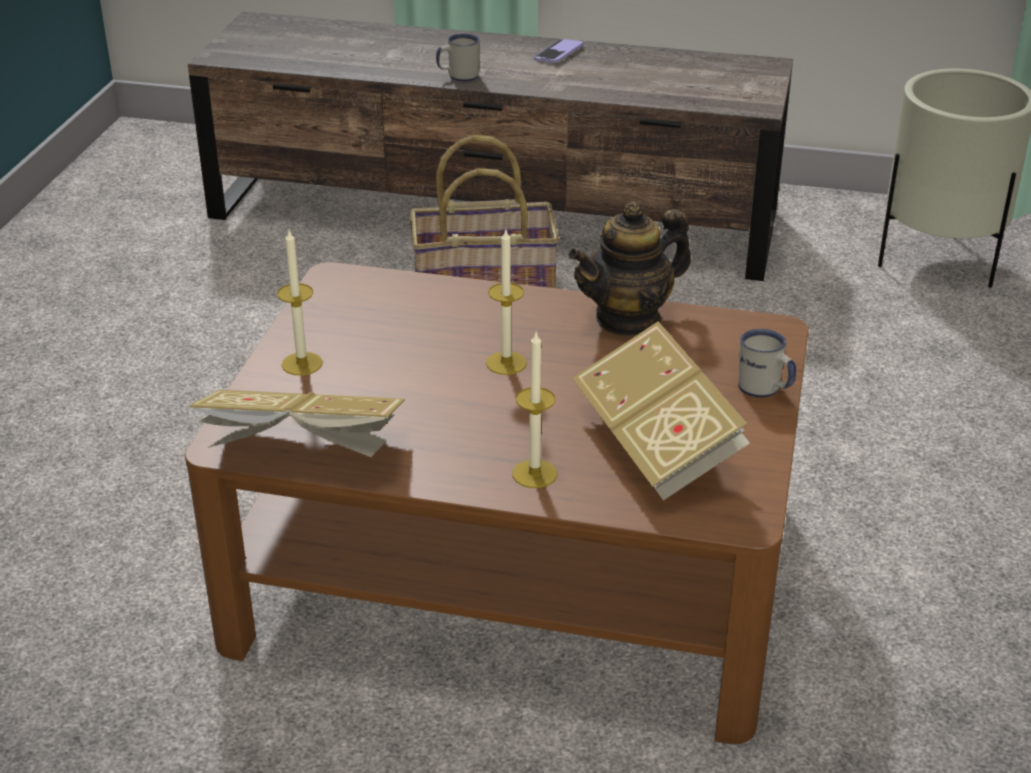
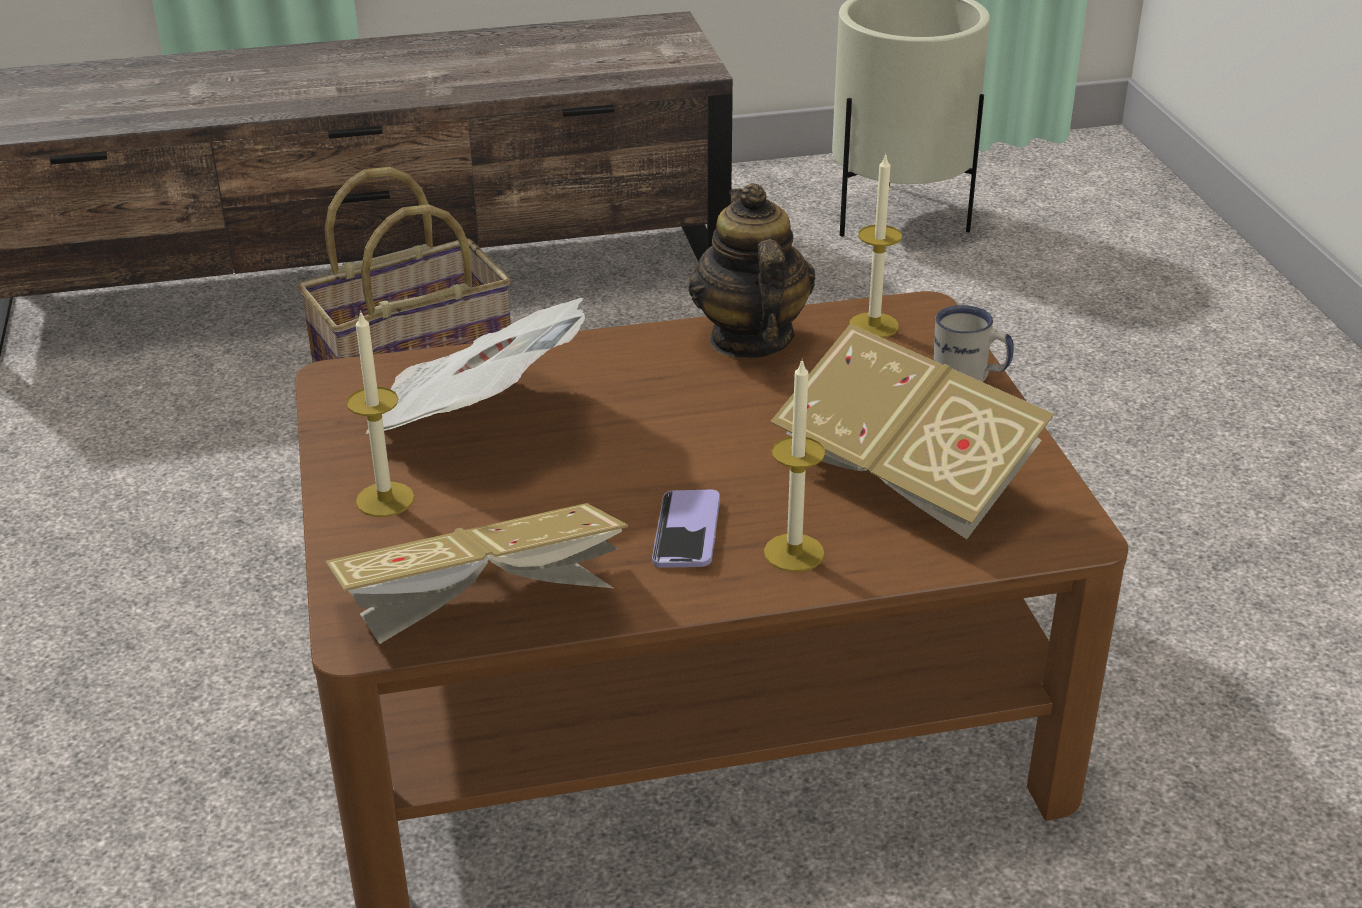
camera: 25 degrees left, 0 degrees up
(400, 326) = (477, 418): none -> newspaper
(458, 77) = (306, 101): white mug -> none
(506, 363) = (648, 428): candle -> candle (873, 325)
(558, 53) = (411, 52): phone -> phone (686, 532)
(628, 319) = (750, 339): teapot -> teapot turned 135 degrees clockwise

